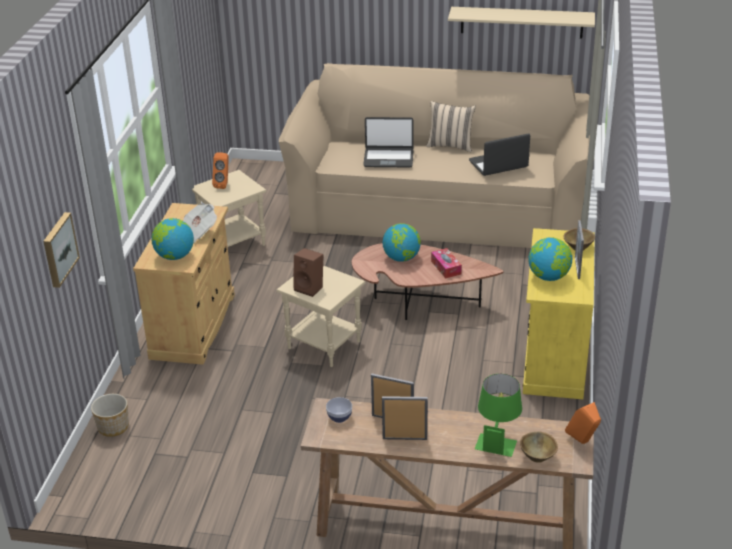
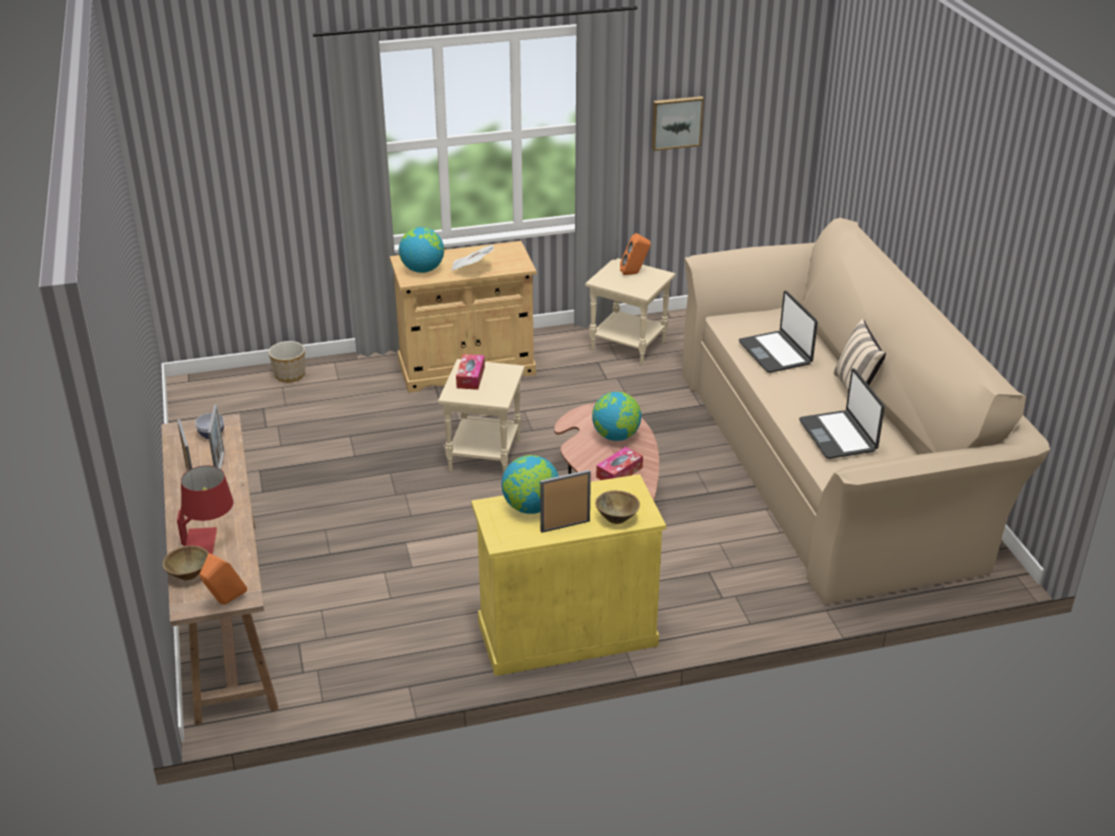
camera: 65 degrees right, 0 degrees up
(58, 249) = (280, 177): picture -> picture (676, 122)
(310, 288) = (470, 377): brown speaker -> tissue box
(497, 439) = (210, 541): green table lamp -> red table lamp
(498, 164) = (838, 435): laptop -> laptop turned 150 degrees counterclockwise
(521, 22) = (1019, 287): beige shelf -> none

